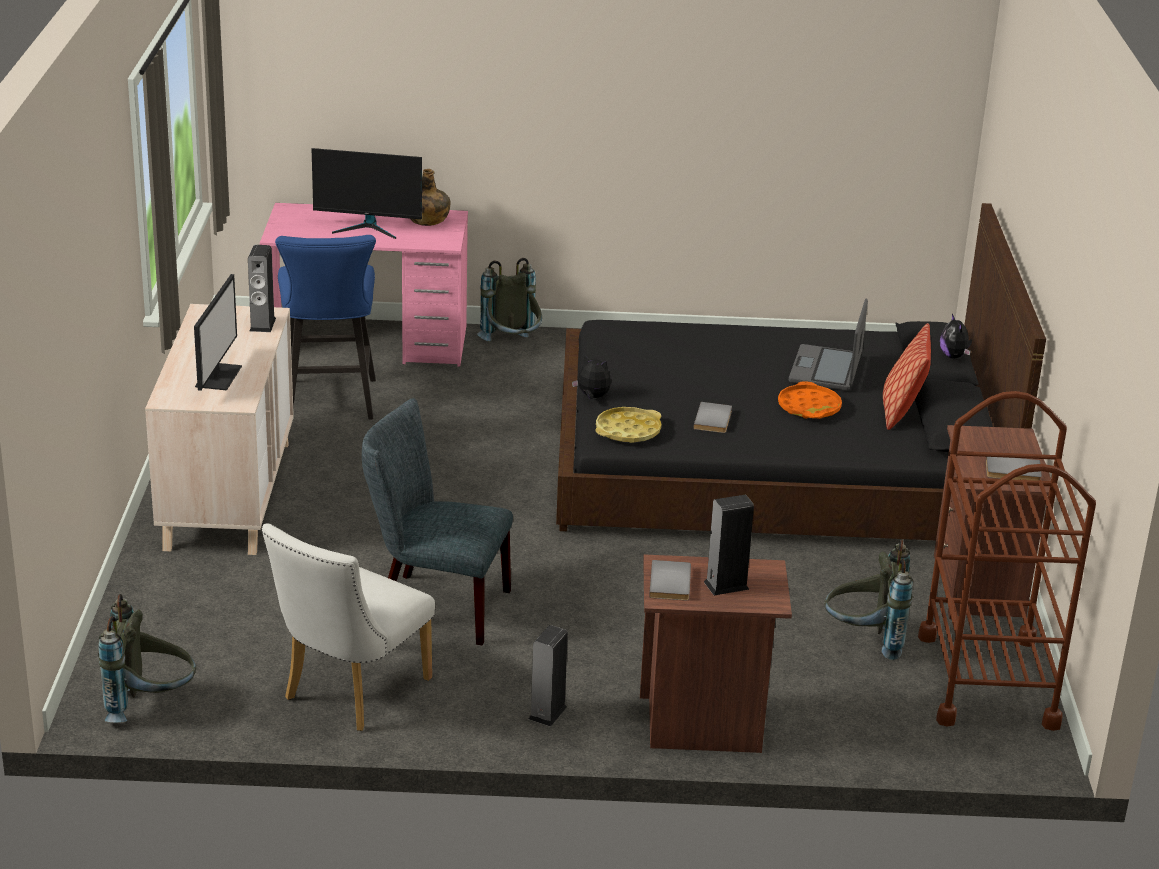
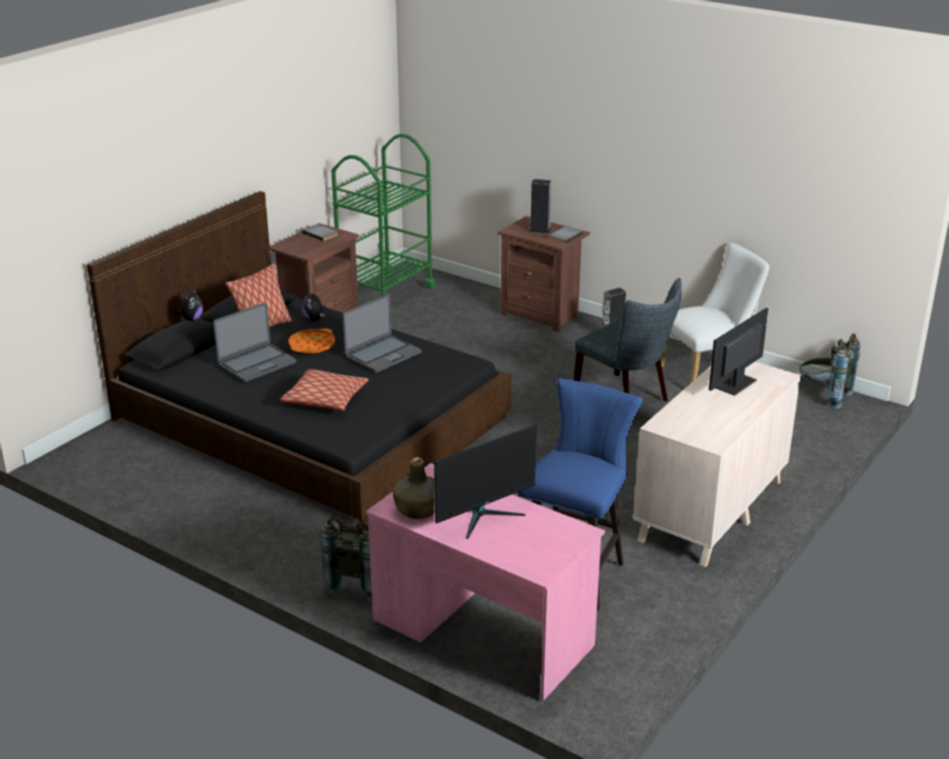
camera: 145 degrees left, 0 degrees up
(262, 324) = (673, 418): speaker -> none
(368, 228) = (484, 516): monitor -> monitor turned 105 degrees clockwise
(592, 397) = (438, 392): plush toy -> plush toy (314, 319)
(628, 431) = (447, 363): yellow tray -> none
(692, 354) = (325, 399): none -> pillow
(714, 420) = (382, 355): grey book -> laptop
(864, 641) = (416, 321): grey backpack -> none
(987, 680) = (385, 293): brown cart -> green cart

